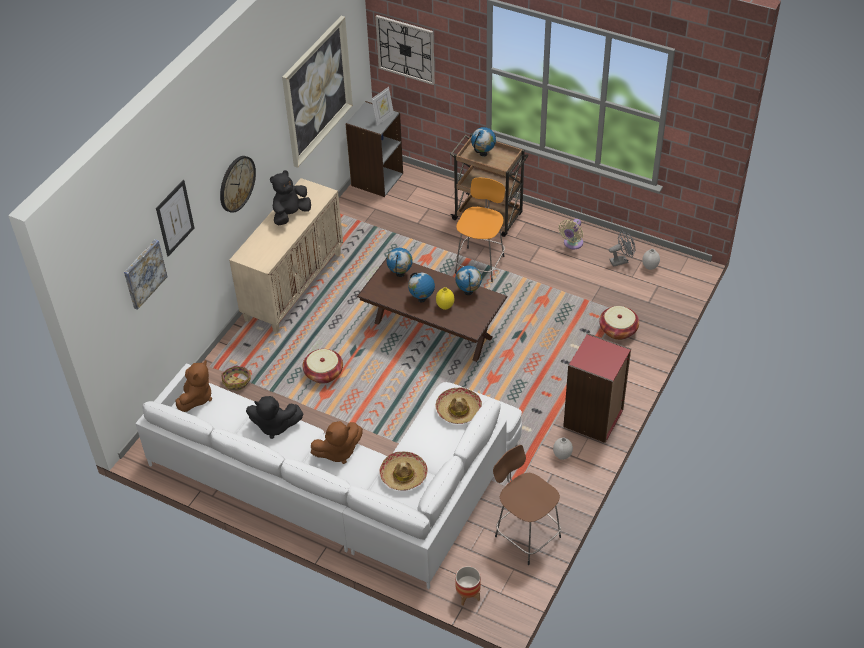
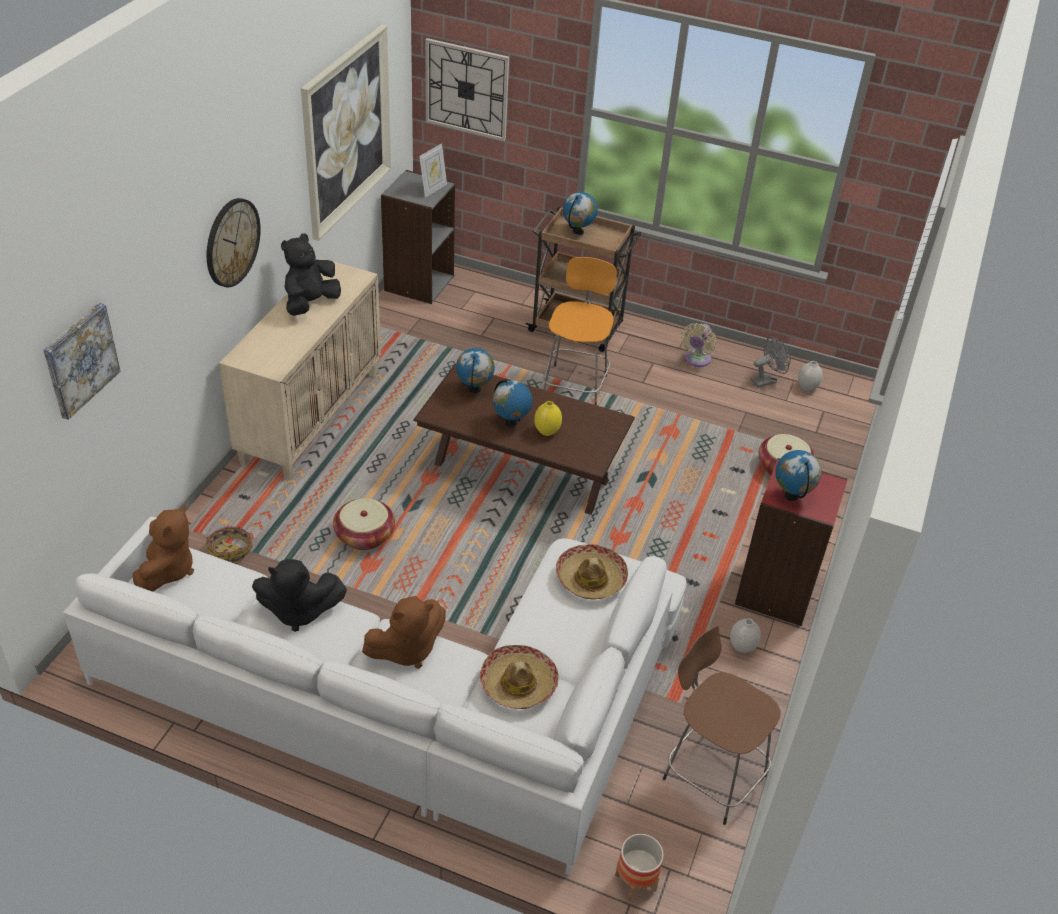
camera: 10 degrees left, 5 degrees down
(175, 218) = (133, 274): picture -> none
(468, 292) = (578, 412): globe -> globe (791, 496)

